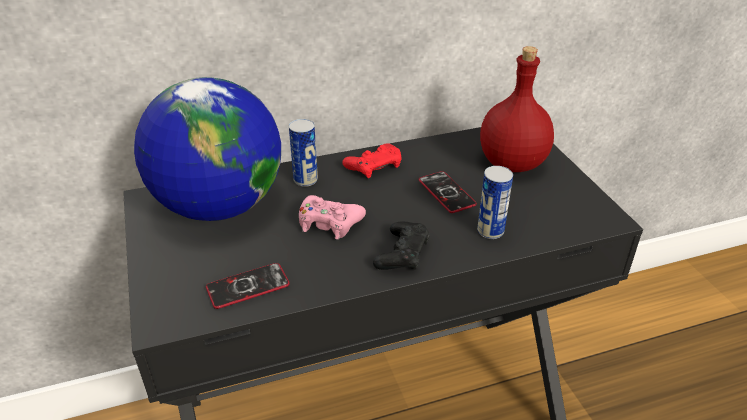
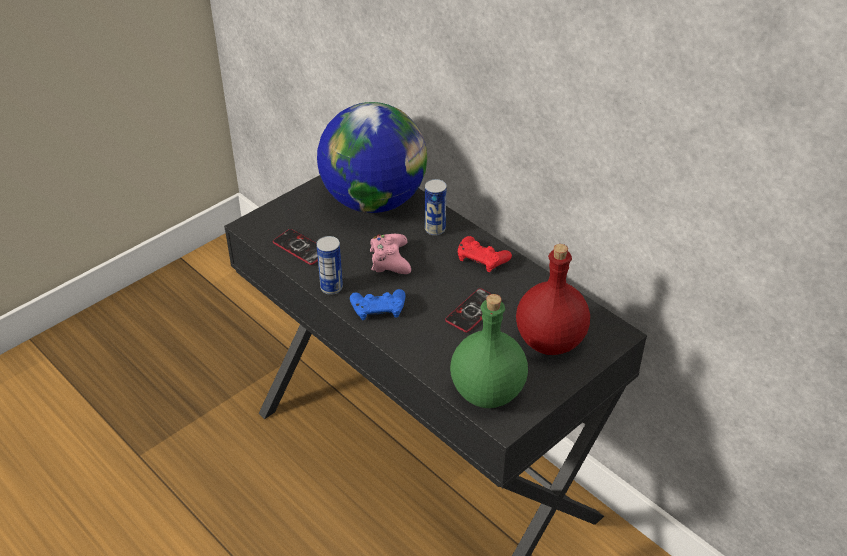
camera: 65 degrees right, 5 degrees up
(402, 253) = (378, 308): black game controller -> blue game controller
(490, 231) = (436, 350): can -> can (331, 287)
(566, 217) = (488, 393): none -> green bottle

